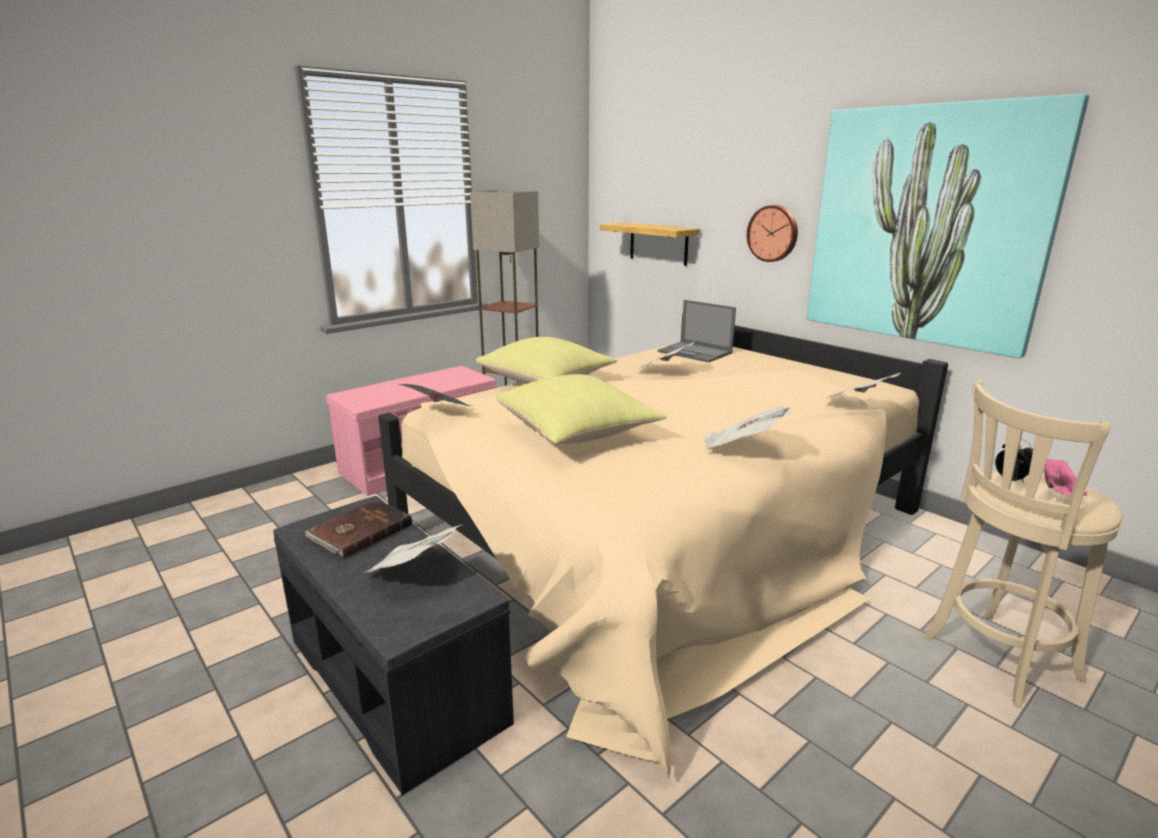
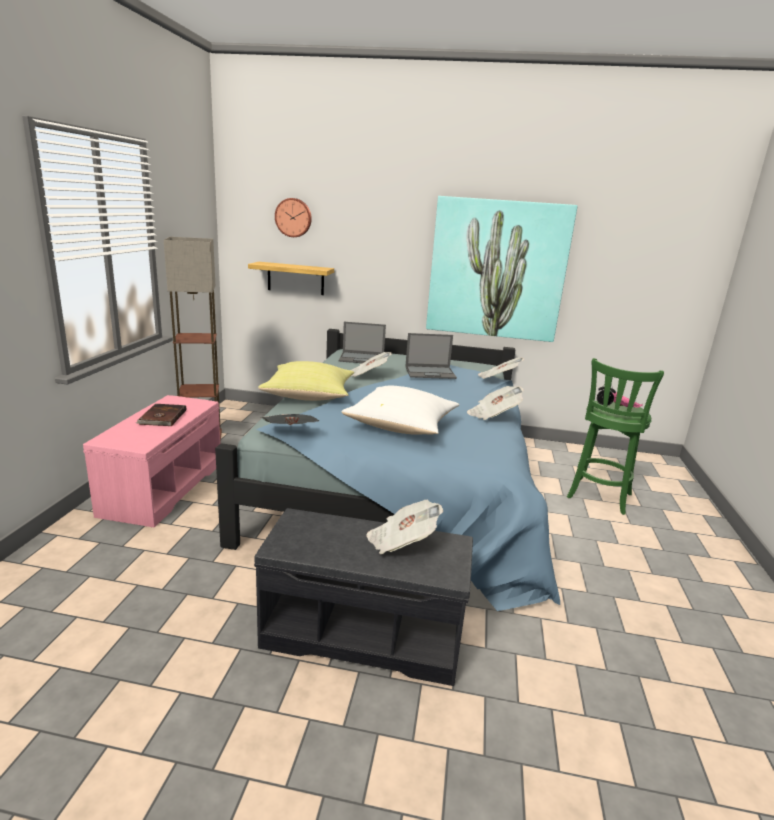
camera: 40 degrees left, 0 degrees up
(359, 531) = (323, 533): brown book -> brown book (162, 417)
(578, 434) = (402, 427): yellow pillow -> white pillow
(666, 533) = (401, 485): beige bed -> blue bed
(753, 380) = (430, 372): none -> laptop
(773, 233) = (395, 272): wall clock -> wall clock (293, 217)
(995, 659) = (598, 497): beige stool -> green stool

